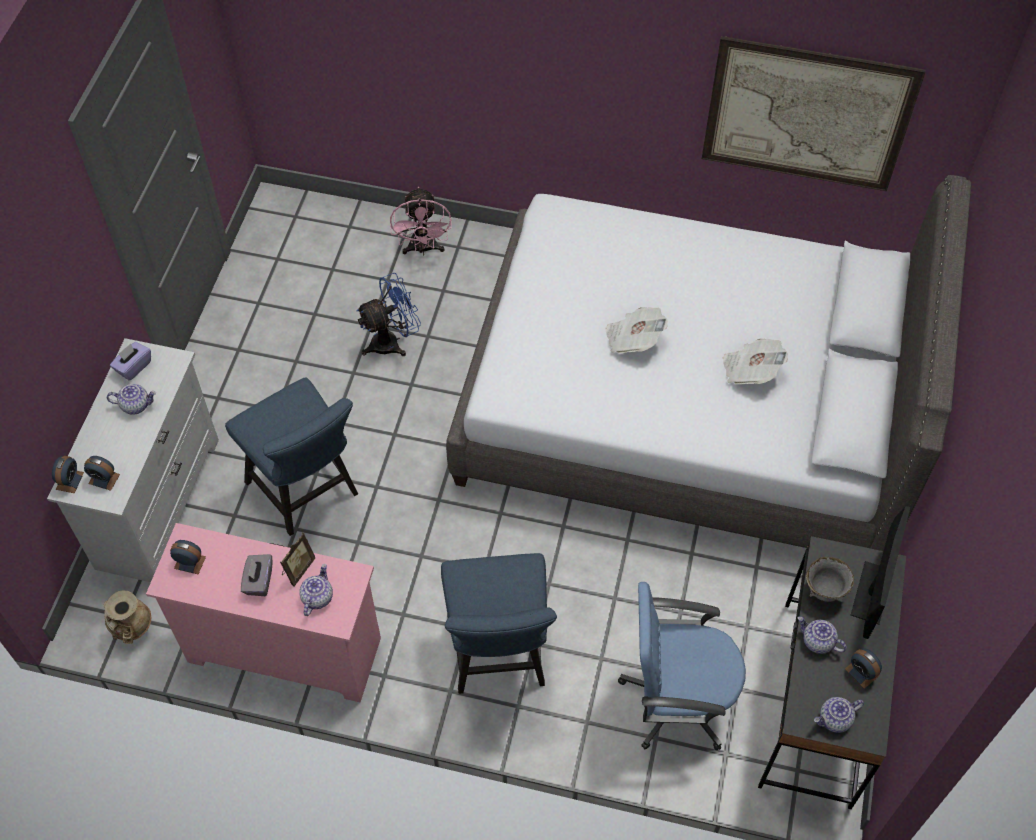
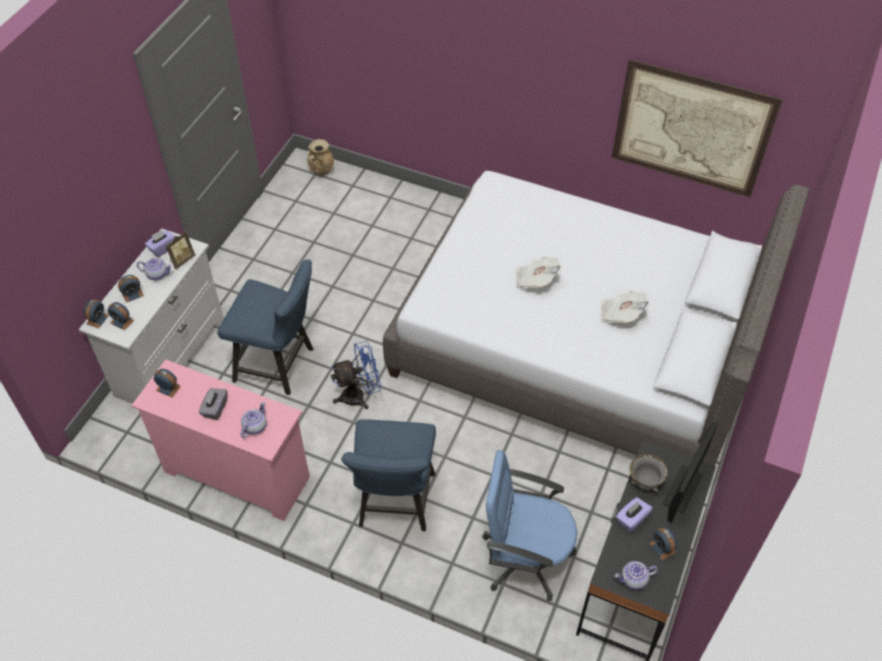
camera: 10 degrees right, 5 degrees down
(108, 438) = (132, 294): none -> alarm clock
(133, 630) = (130, 442): beige vase -> beige vase (321, 171)
(297, 569) = (245, 404): picture frame -> picture frame (181, 260)
(307, 493) = (279, 365): blue chair -> blue chair turned 45 degrees counterclockwise
(392, 341) = (365, 268): blue fan -> blue fan (359, 395)
(423, 249) = (403, 208): pink fan -> none
(817, 642) = (631, 519): teapot -> purple tissue box

